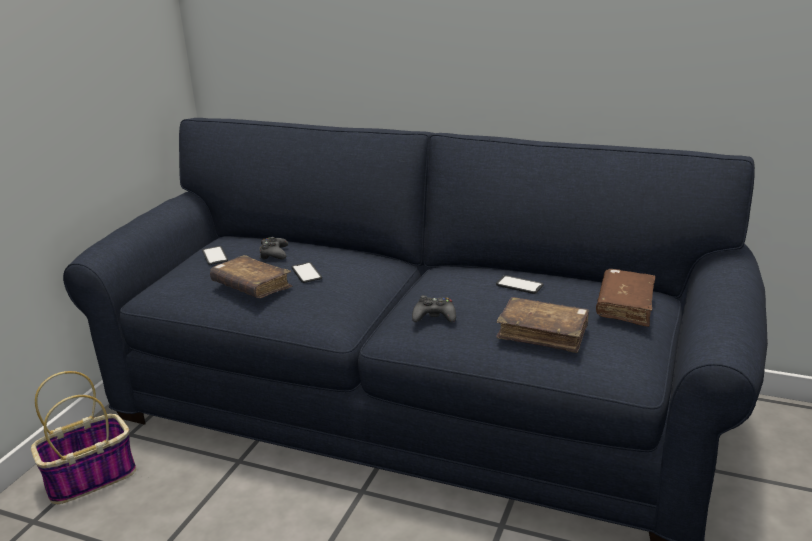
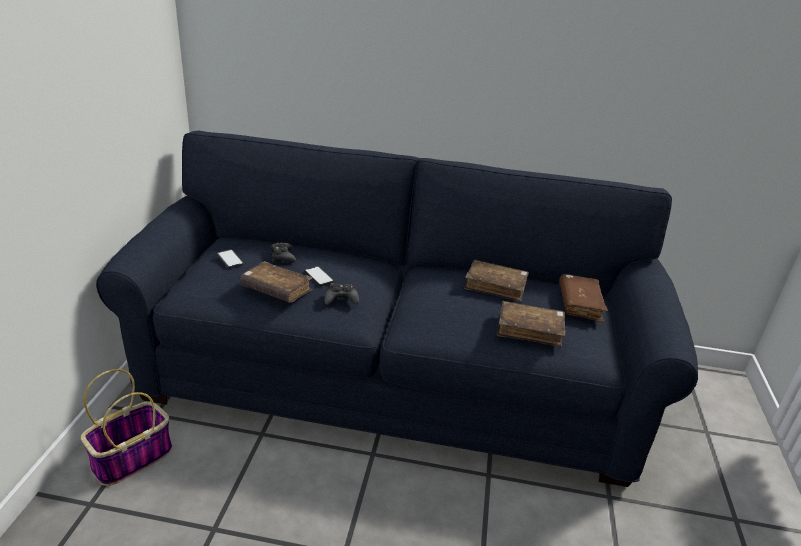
camera: 15 degrees left, 5 degrees up
(434, 316) = (440, 316): black game controller -> black game controller (341, 299)
(519, 285) = (495, 286): phone -> brown book

